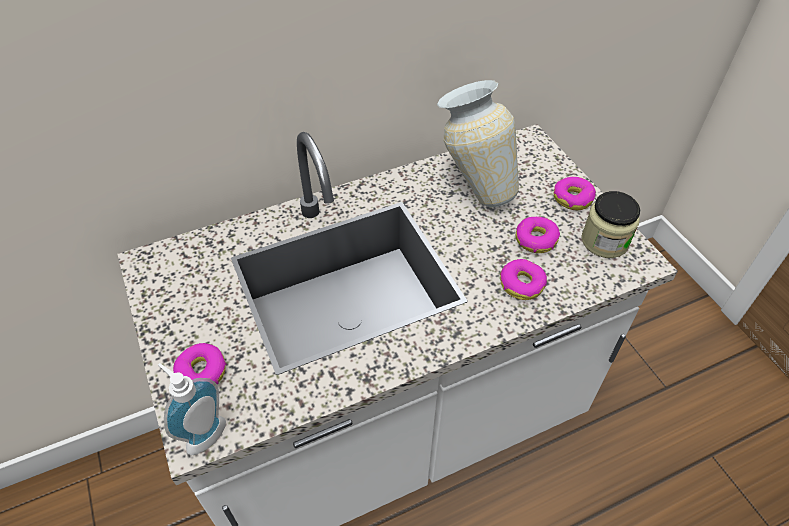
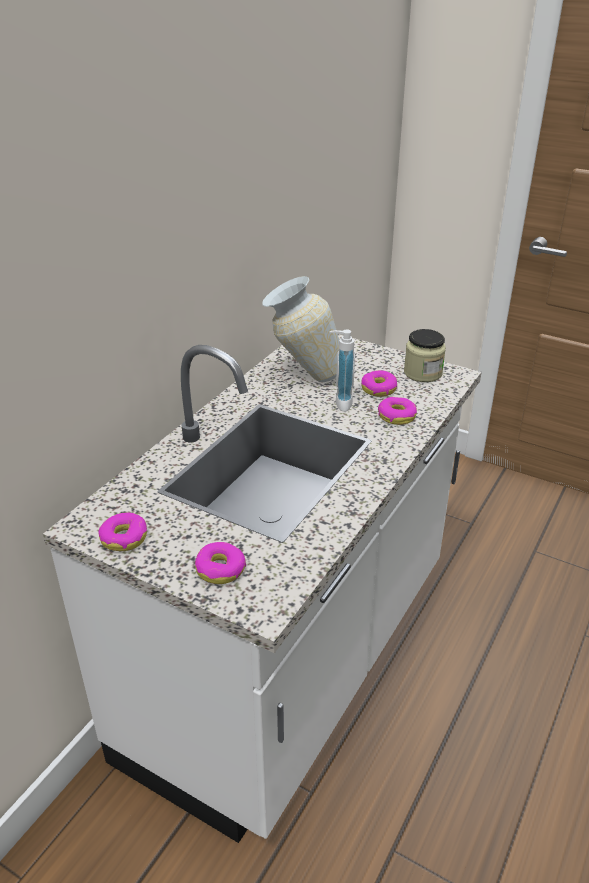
camera: 35 degrees left, 15 degrees down
(202, 433) = (266, 603): soap dispenser -> soap dispenser (340, 403)
(573, 198) = (377, 358): donut -> donut (124, 538)

